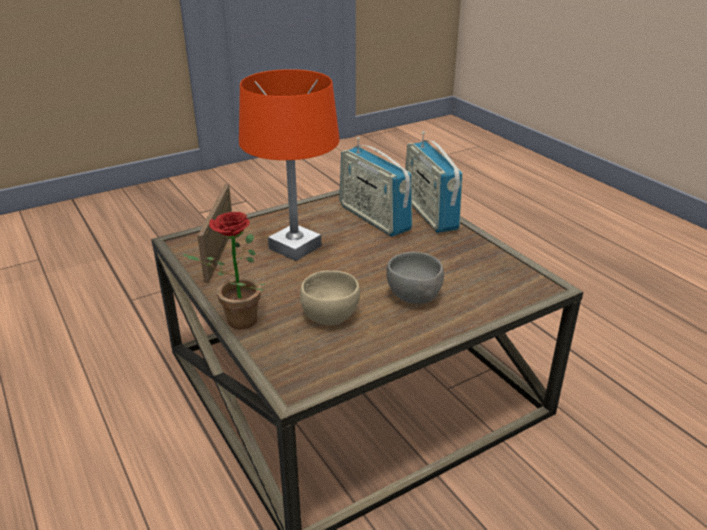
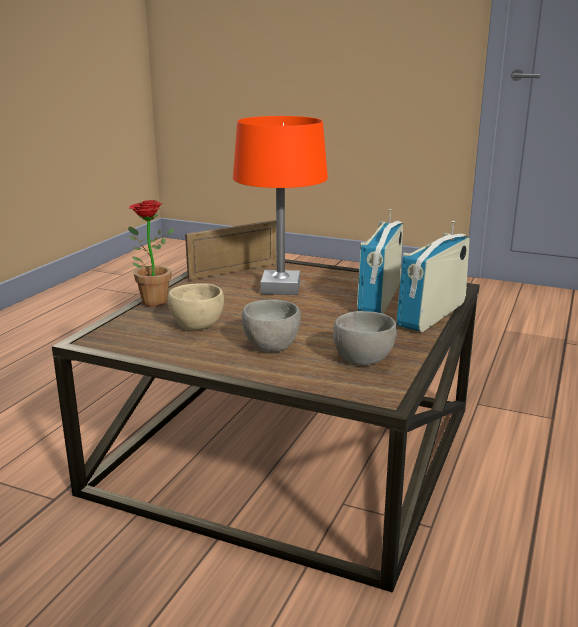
camera: 55 degrees right, 10 degrees down
(476, 269) = (362, 358): none -> grey bowl

